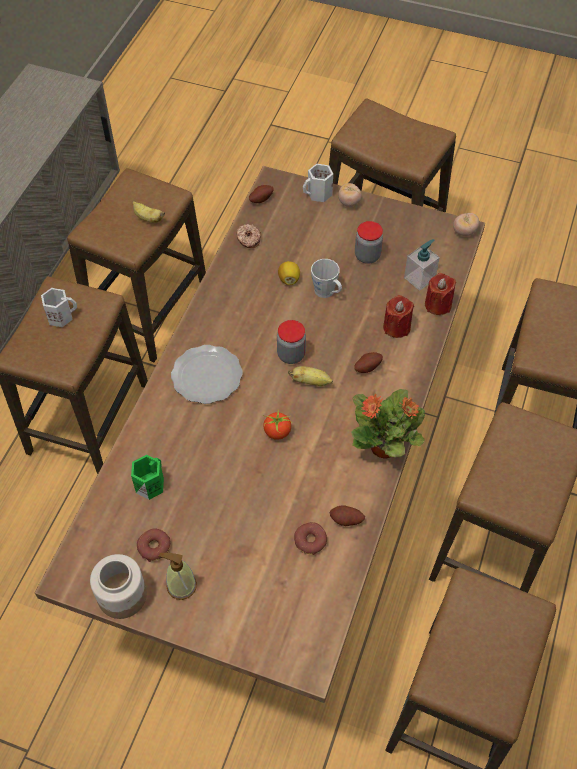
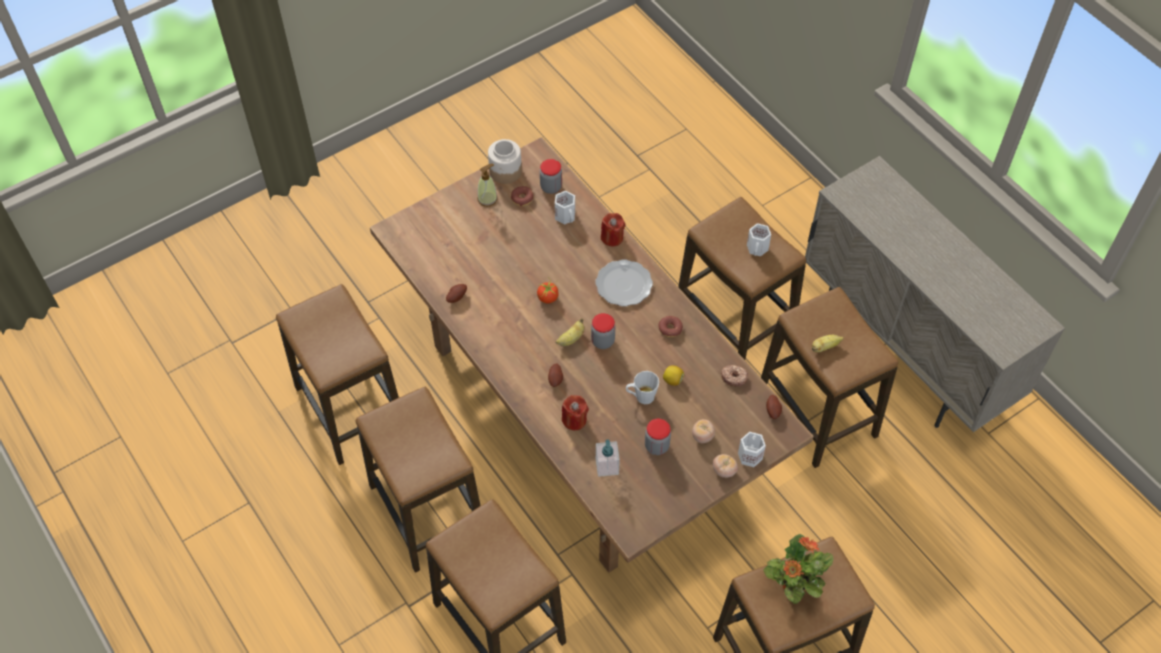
camera: 125 degrees right, 0 degrees up
(115, 527) = (551, 187): none -> jar
(149, 484) = (566, 216): green mug -> white mug
(310, 541) = (460, 272): donut -> donut (670, 329)
(384, 448) = (486, 348): potted plant -> potted plant (792, 587)
(438, 305) = (573, 461): red candle -> red candle (612, 237)
(464, 232) = (629, 533): tomato -> tomato (702, 436)

